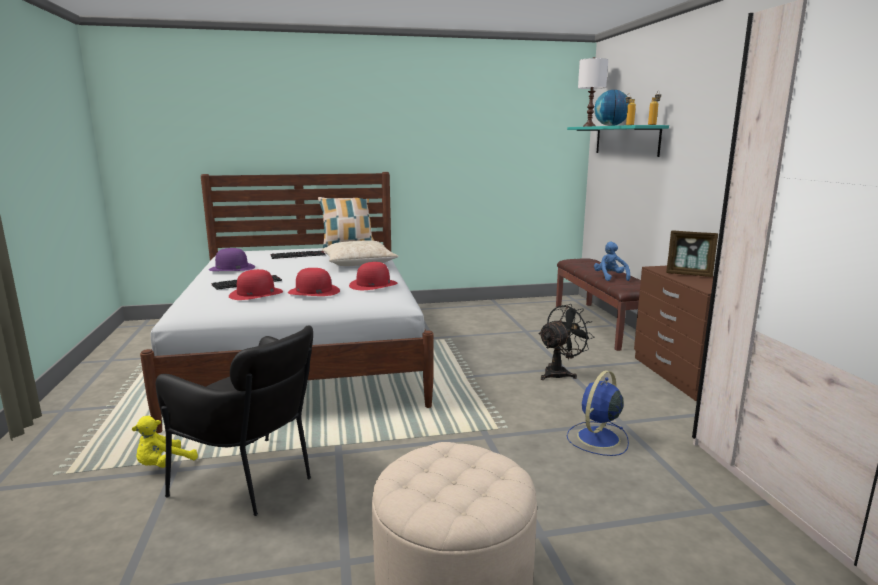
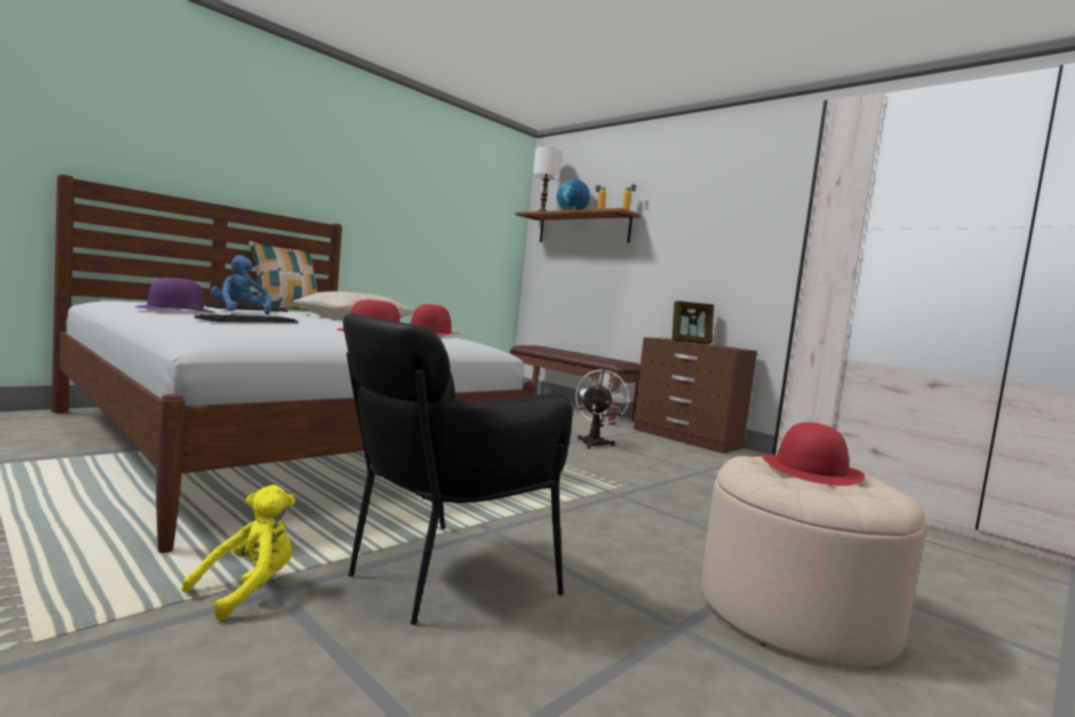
camera: 35 degrees left, 10 degrees down
(163, 465) = (248, 589): yellow plush toy -> yellow plush toy turned 150 degrees counterclockwise
(255, 482) = (436, 579): black armchair -> black armchair turned 135 degrees clockwise
(256, 293) = (296, 329): red hat -> red hat (811, 470)
(560, 373) = (595, 442): black fan -> white fan
(597, 438) = (704, 485): blue fan -> none
(610, 277) = (587, 356): blue plush toy -> blue plush toy (239, 312)
(626, 140) = (583, 229): turquoise shelf -> brown shelf

